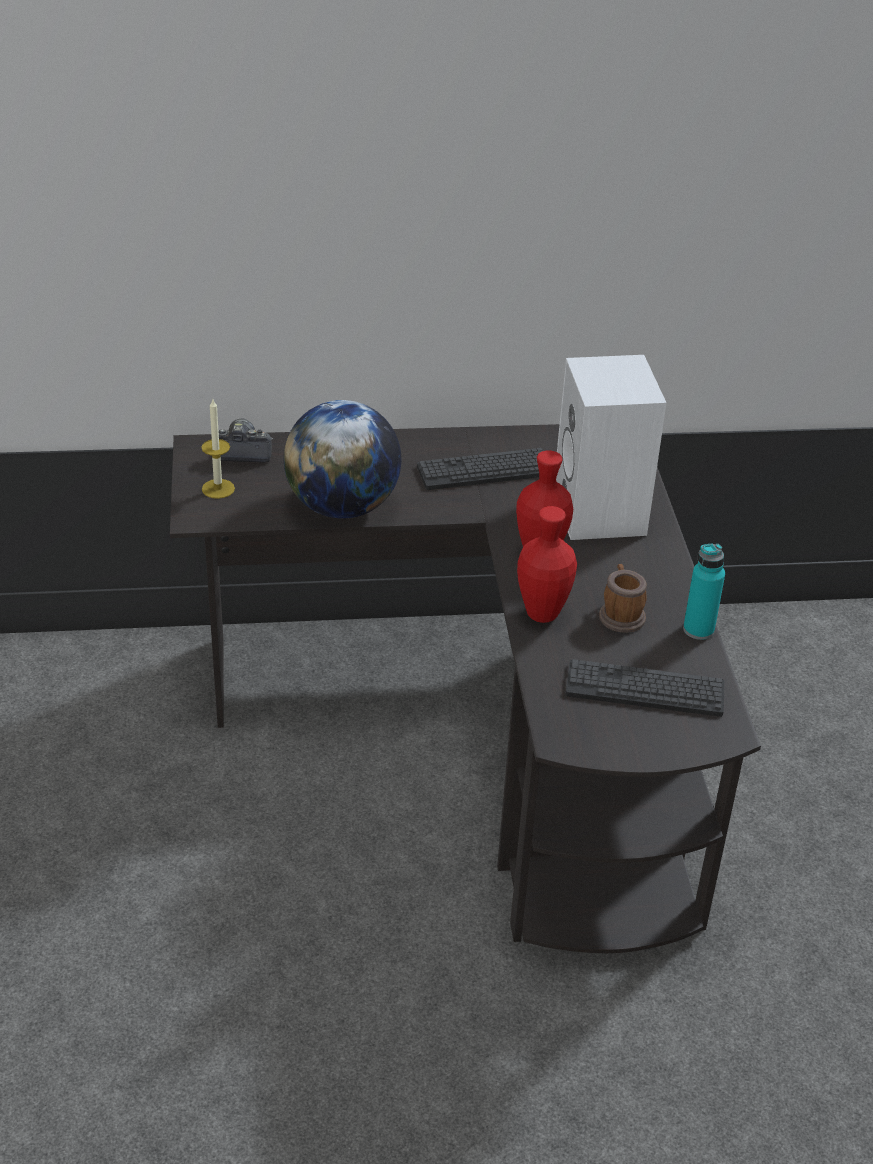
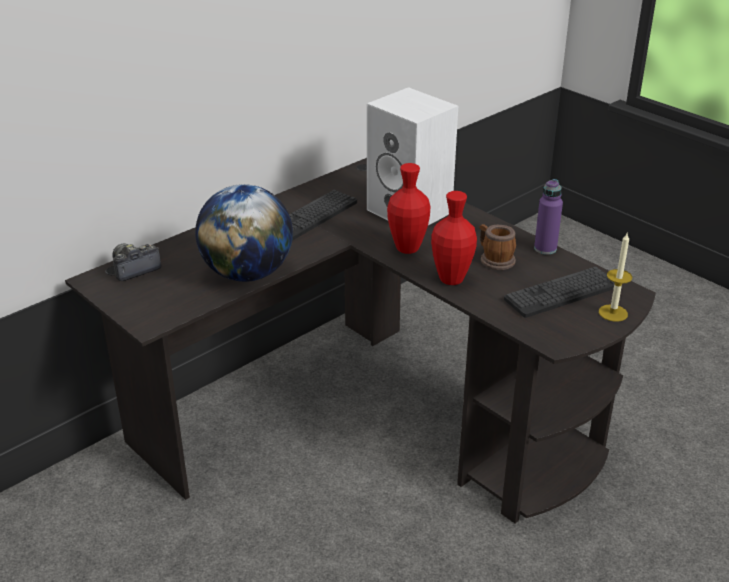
camera: 35 degrees left, 5 degrees down
(218, 489) = (143, 299): candle -> candle (613, 313)
(698, 630) = (545, 249): turquoise bottle -> purple bottle

